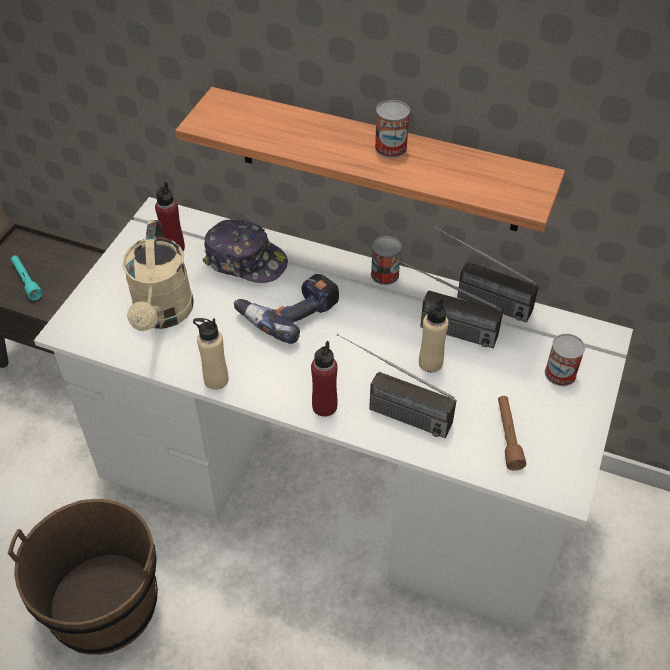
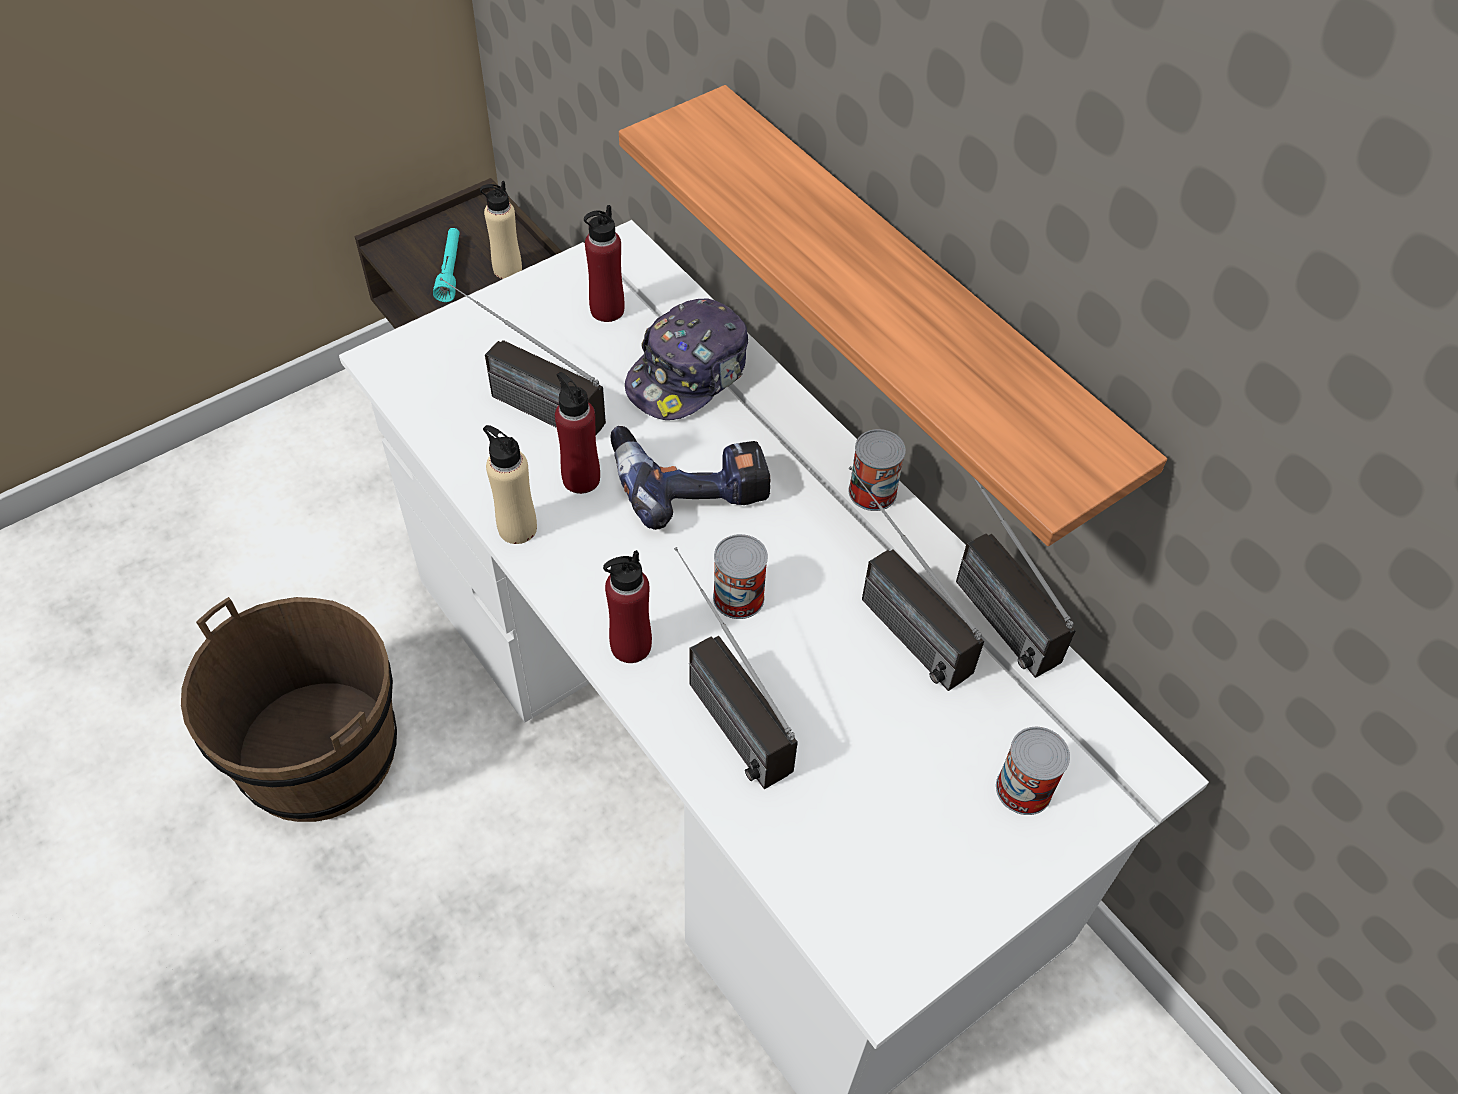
camera: 30 degrees right, 5 degrees up
(162, 315) = (519, 400): beige watering can -> radio
(230, 338) = (581, 478): none -> red bottle
(245, 261) = (689, 374): cap -> cap turned 75 degrees clockwise
(390, 147) = (907, 293): can -> can (738, 597)
(430, 363) = (833, 663): beige bottle -> beige bottle (507, 269)
(508, 436) = (860, 840): brown flashlight -> none

